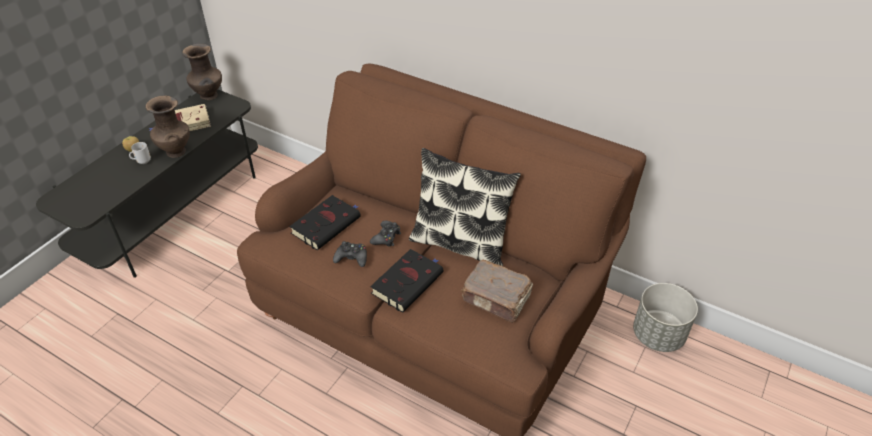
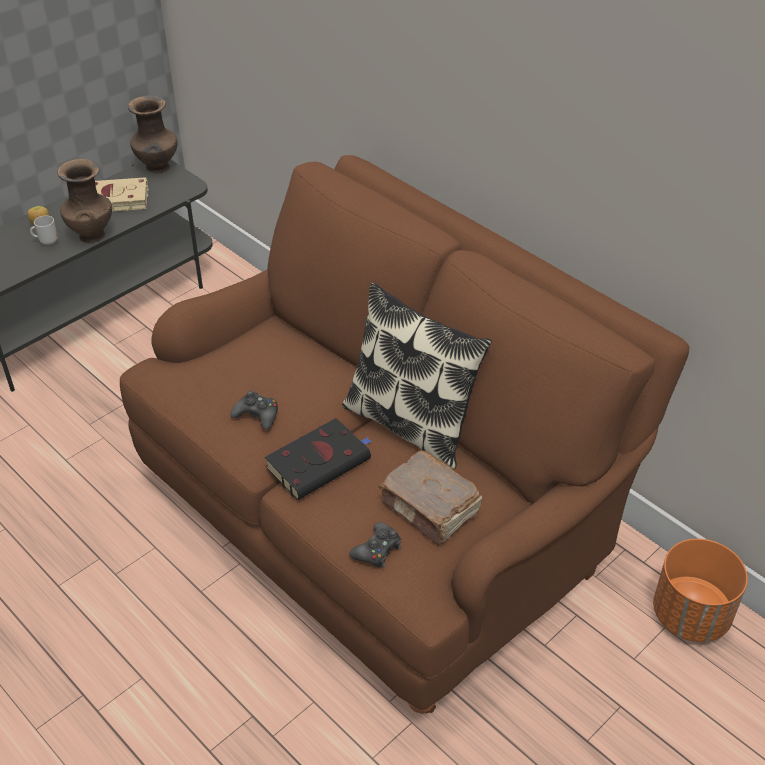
camera: 15 degrees right, 0 degrees up
(327, 224) = (241, 365): black book -> none
(386, 237) = (312, 397): black game controller -> black game controller (377, 550)
(658, 335) = (691, 615): grey planter -> orange planter

